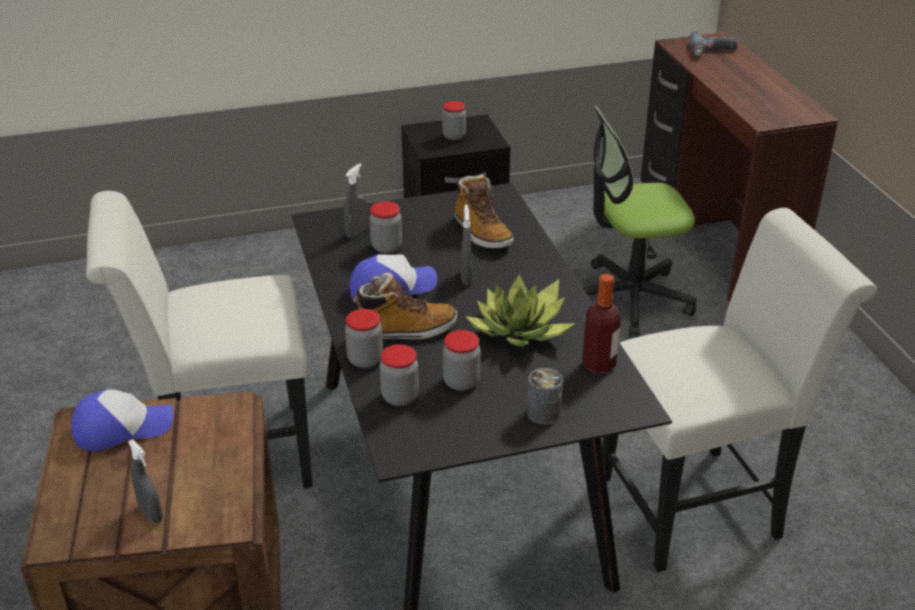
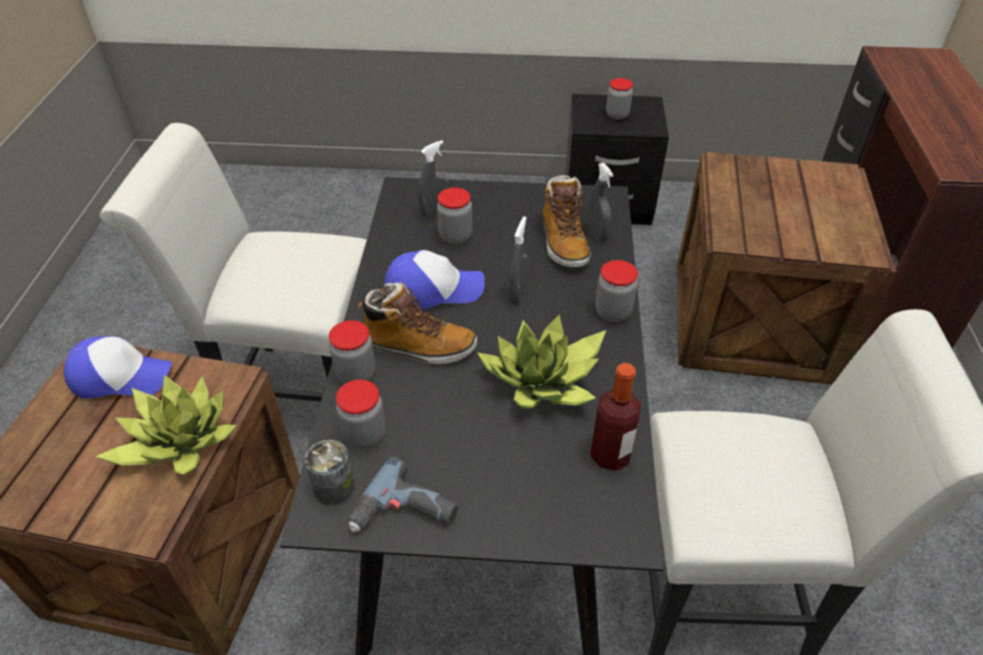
camera: 20 degrees right, 10 degrees up
(151, 513) = (83, 490): grey spray bottle -> grey spray bottle (597, 234)
(214, 459) = (178, 441): none -> potted plant
(461, 382) = (441, 434): jar -> jar (613, 312)
(543, 413) = (511, 508): can -> can (334, 488)
(630, 298) = (750, 320): office chair -> crate
(713, 51) = (925, 70): power drill -> power drill (405, 515)

